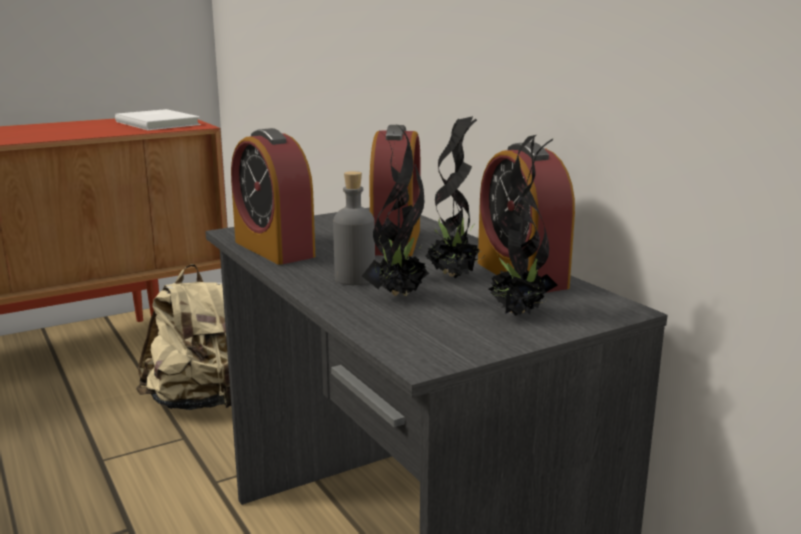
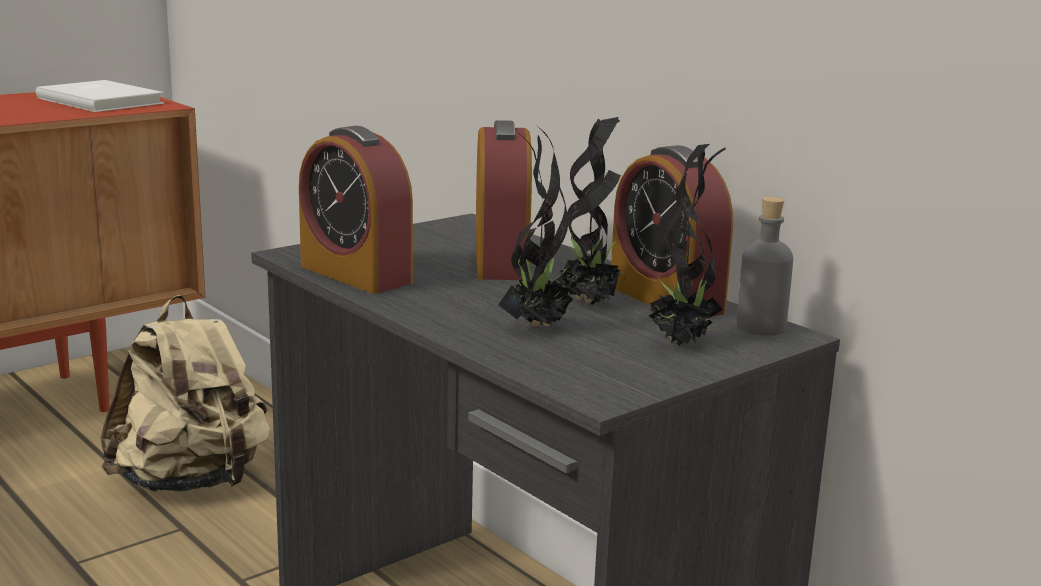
camera: 10 degrees left, 0 degrees up
(355, 279) = (475, 308): grey bottle -> grey bottle (760, 327)

